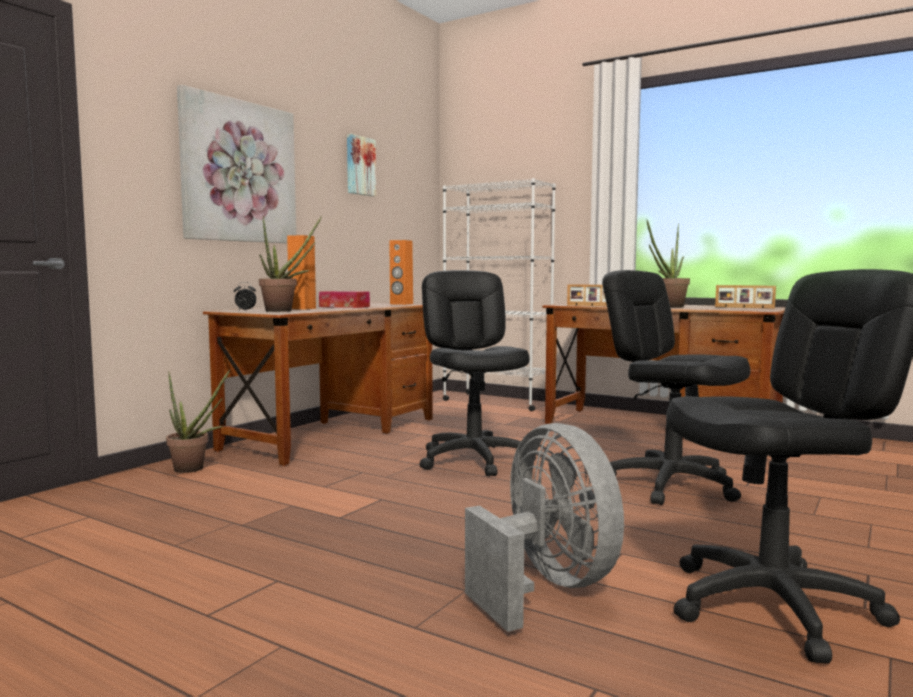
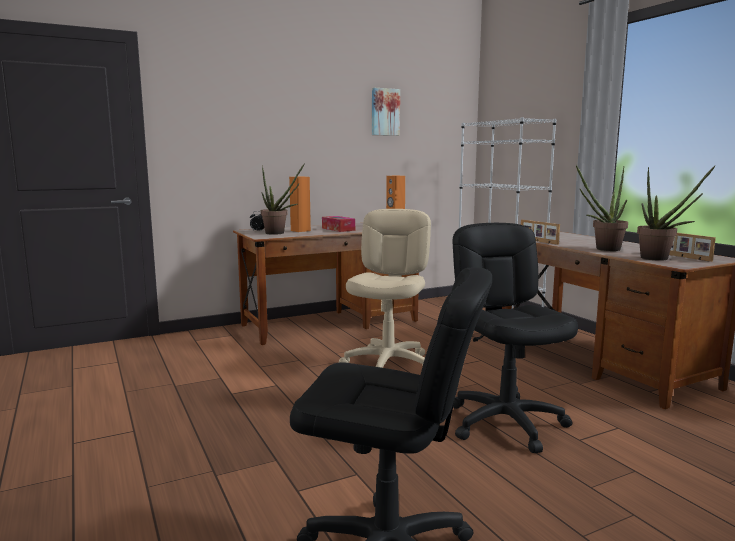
camera: 30 degrees right, 5 degrees up
(194, 469) = (212, 338): potted plant -> potted plant (660, 259)
(239, 171) = (268, 128): picture -> none
(474, 460) = (388, 364): black office chair -> beige office chair
(546, 587) = (261, 485): grey fan -> none

